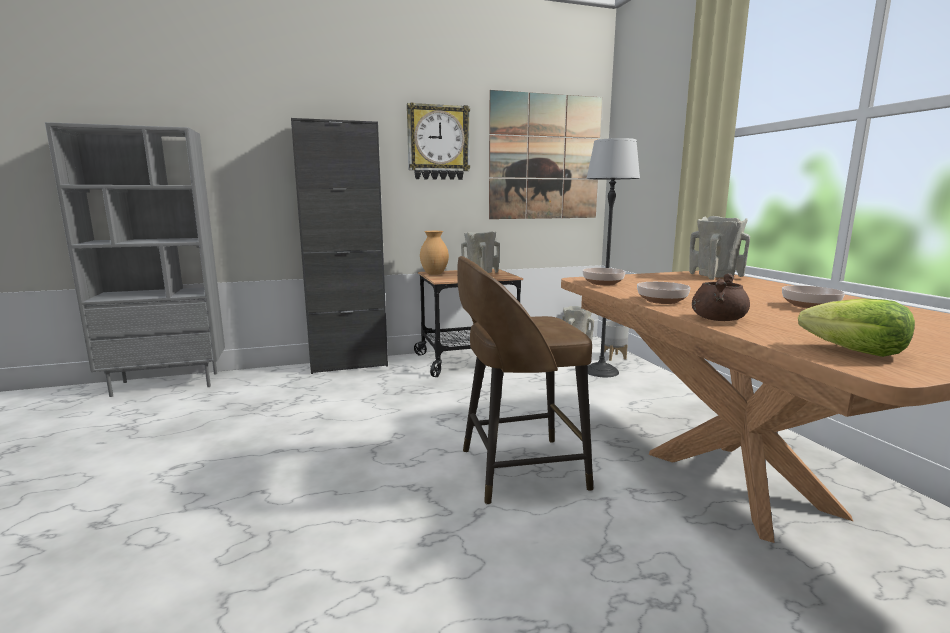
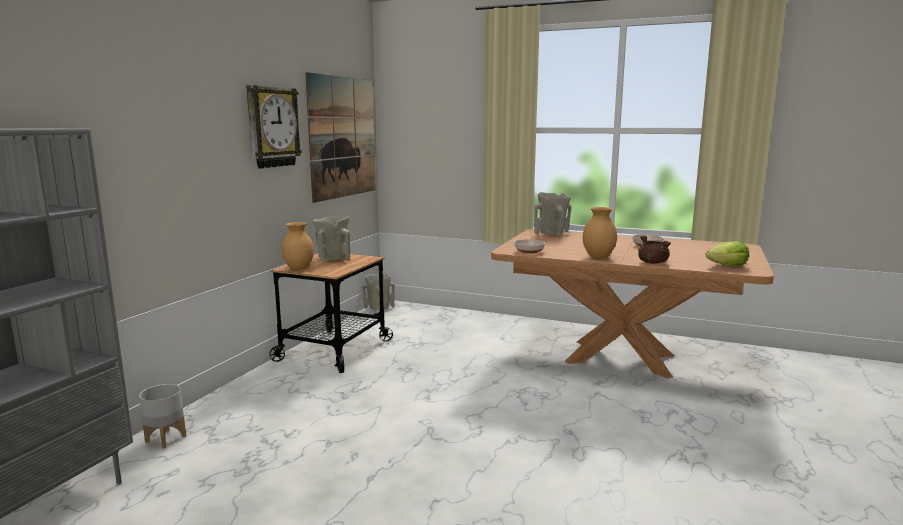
camera: 50 degrees left, 0 degrees up
(349, 365) = (230, 395): black cabinet -> none
(518, 469) = (535, 401): brown stool -> none
(601, 371) = (443, 324): floor lamp -> none
(613, 357) = (428, 311): grey planter -> grey planter (166, 438)
(662, 301) = (599, 257): bowl -> brown vase

